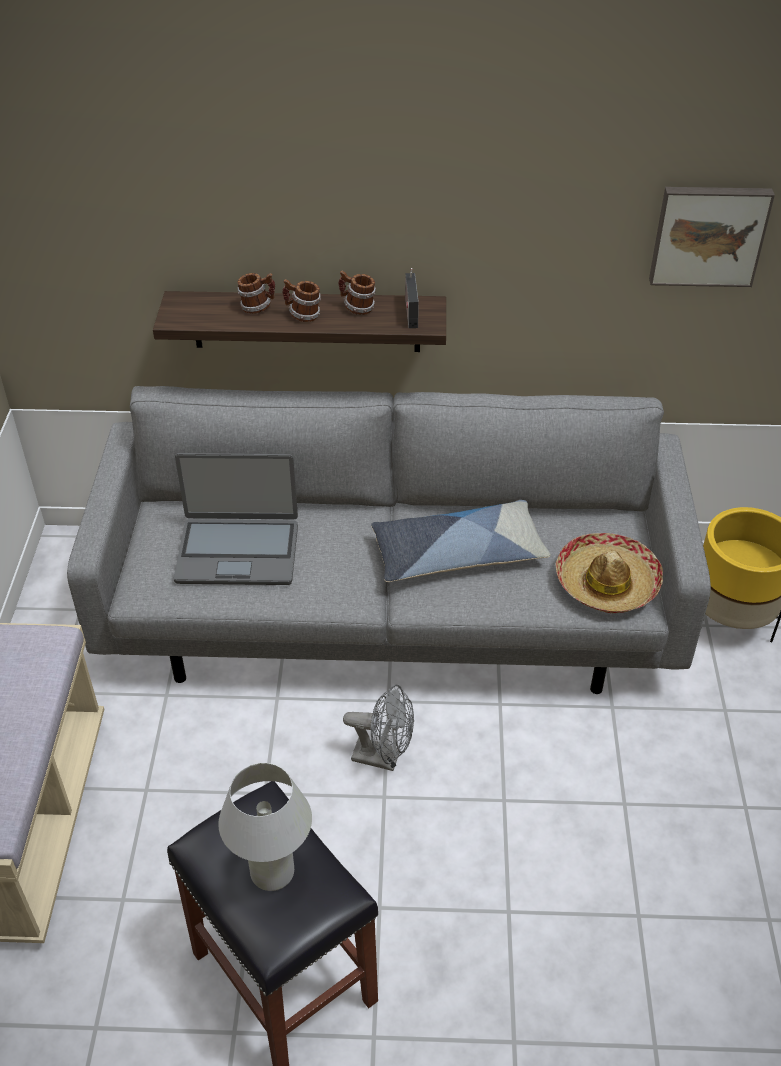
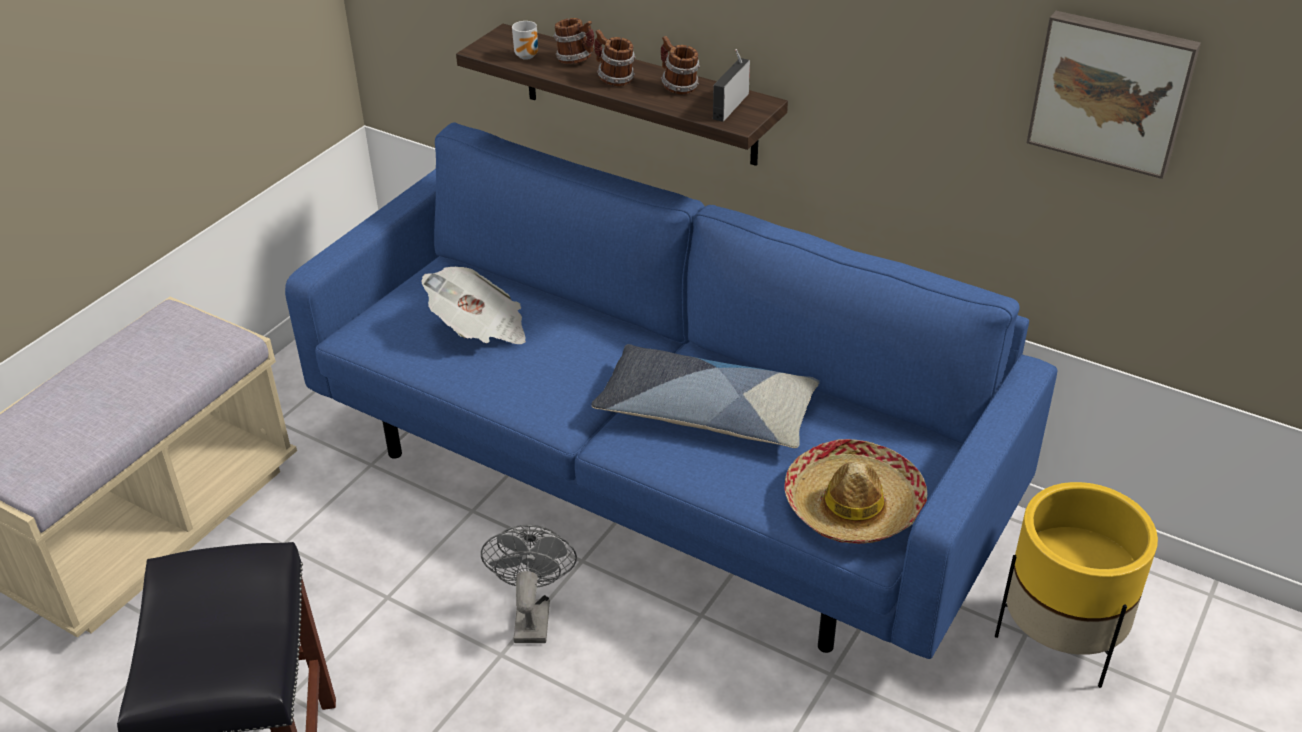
camera: 30 degrees right, 5 degrees down
(216, 315) = (528, 56): none -> mug
(238, 551) = (479, 329): laptop -> newspaper
(272, 872) = (209, 625): white table lamp -> none
(383, 757) = (532, 615): grey fan -> grey fan turned 135 degrees counterclockwise
(390, 615) = (652, 476): grey sofa -> blue sofa

